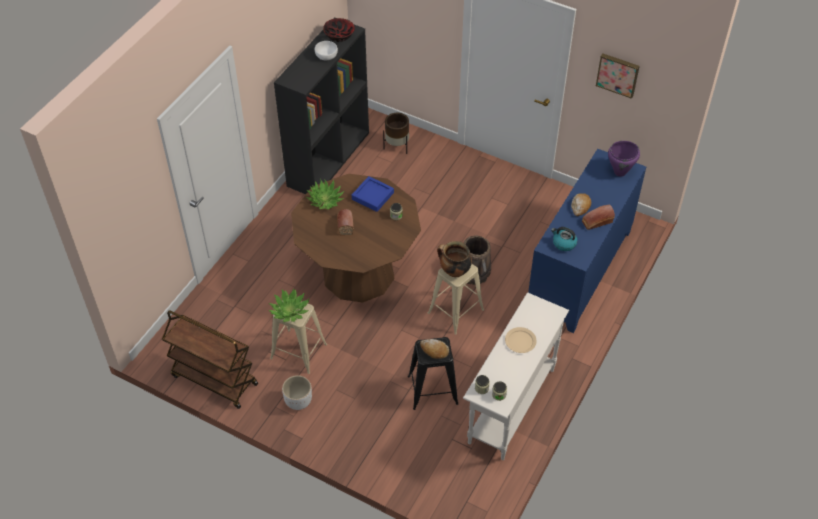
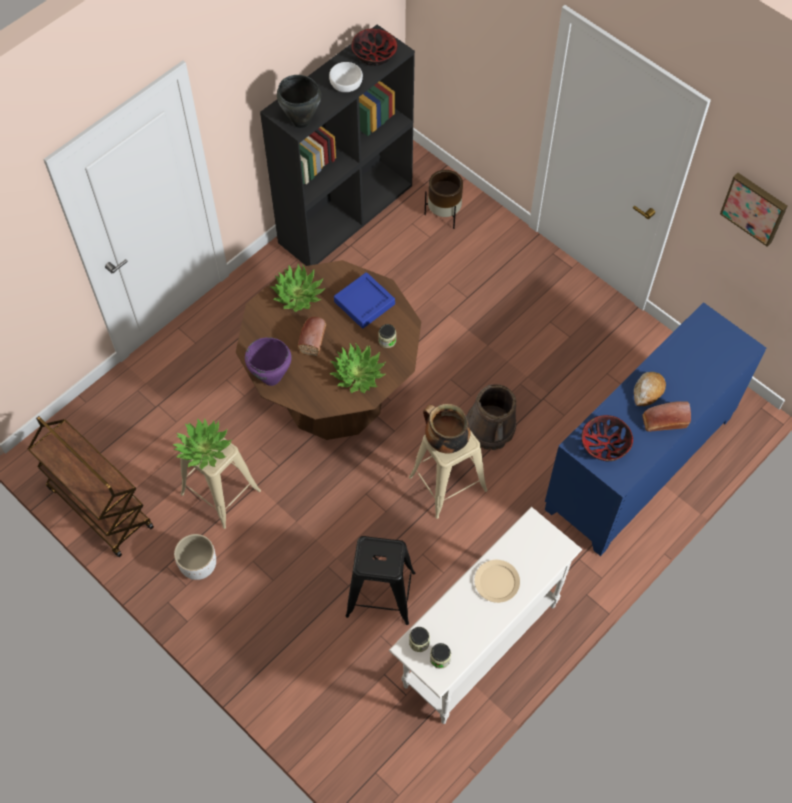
camera: 15 degrees right, 10 degrees up
(304, 83) = (301, 122): none -> black cooking pot
(383, 240) = (358, 374): none -> potted plant
(434, 350) = (380, 558): bread -> none
(563, 243) = (604, 445): kettle -> bowl
(620, 172) = (724, 348): purple cooking pot -> purple cooking pot (272, 378)

